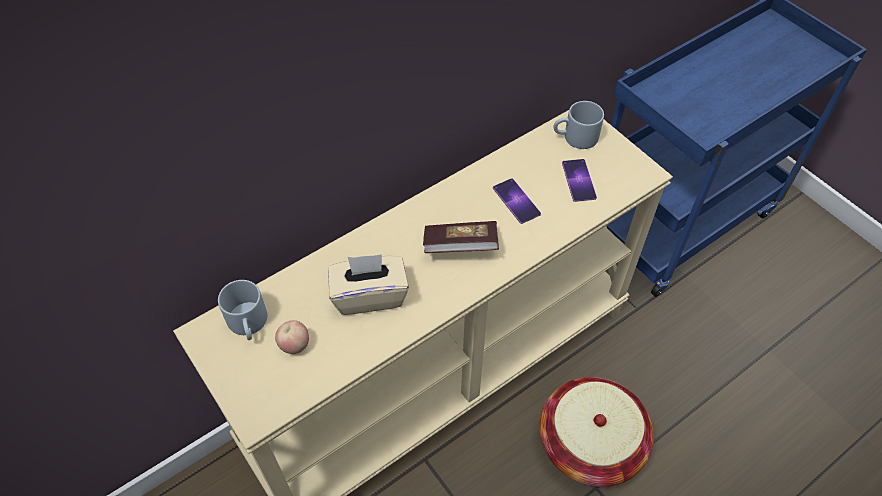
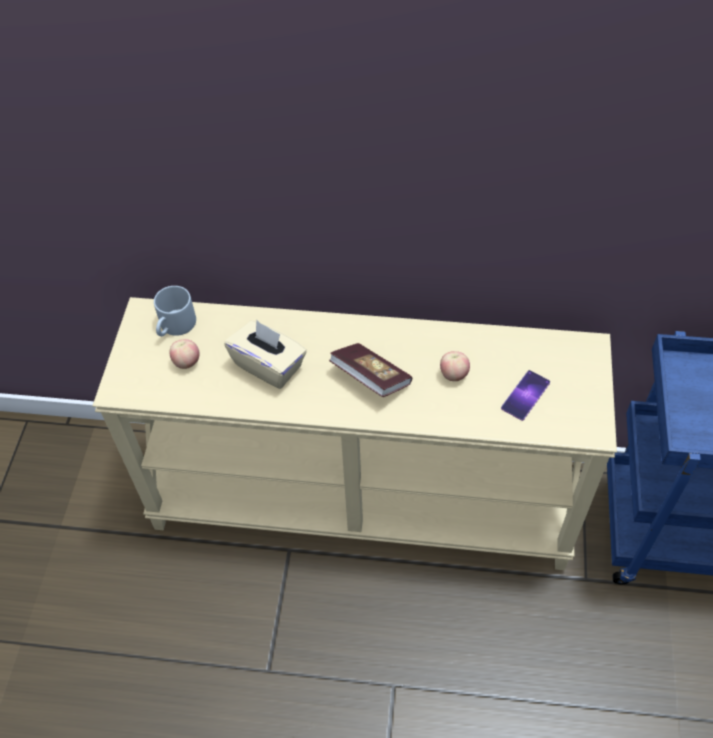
camera: 45 degrees right, 0 degrees up
(516, 201) = (453, 375): phone -> apple
(575, 138) = (565, 359): grey mug -> none
(590, 443) = (425, 649): basket -> none

